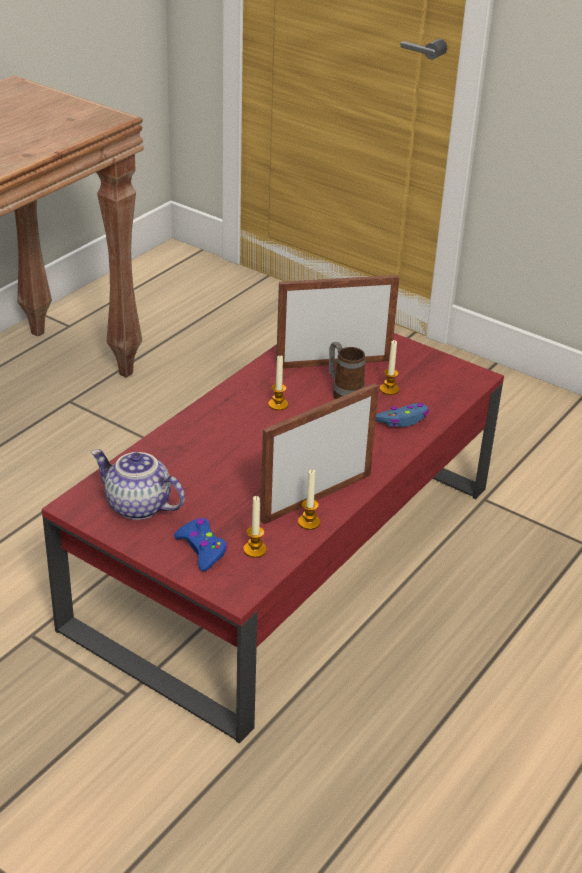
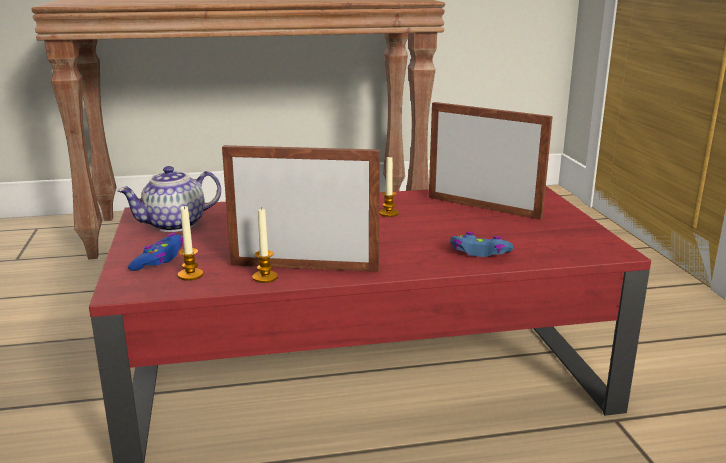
camera: 45 degrees right, 15 degrees down
(137, 506) = (174, 225): teapot -> teapot turned 105 degrees counterclockwise
(343, 393) = (456, 223): mug -> none
(389, 389) = (504, 233): candle -> none

